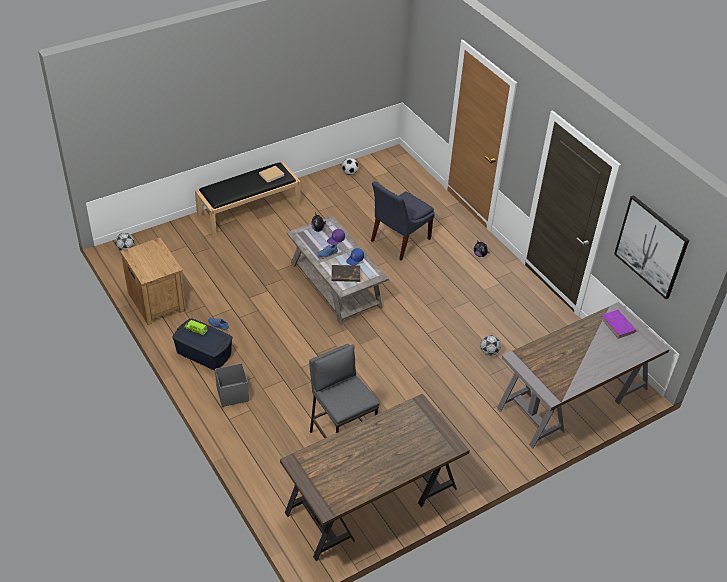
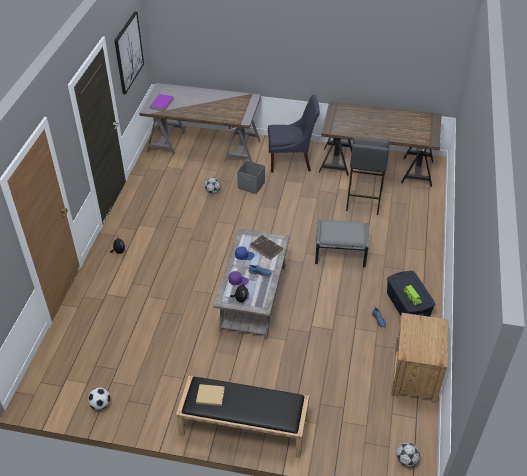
camera: 135 degrees left, 0 degrees up
(232, 394) = (410, 264): grey storage box -> grey storage box (251, 186)
(304, 363) = (340, 254): none -> grey ottoman
(398, 241) = (158, 302): blue chair -> blue chair (292, 161)

